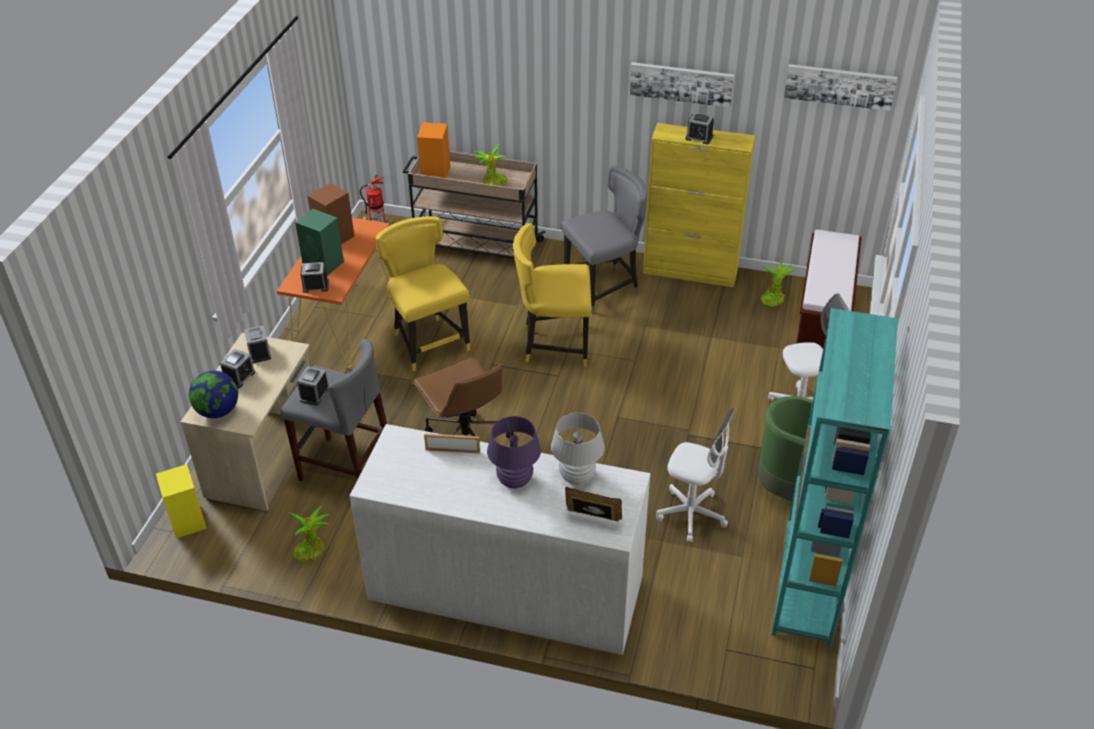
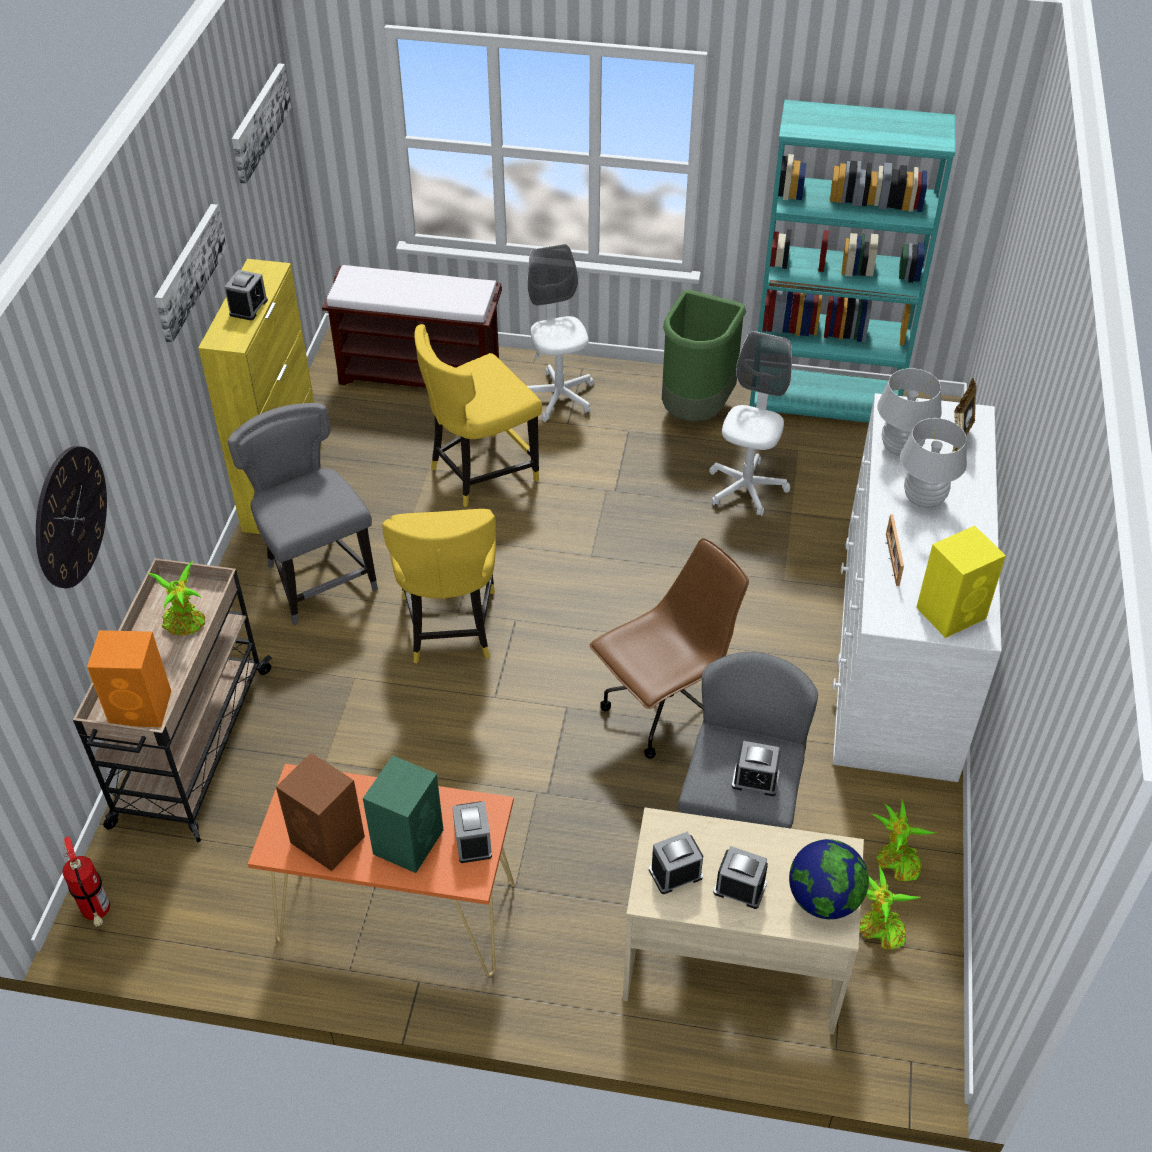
camera: 95 degrees left, 5 degrees up
(188, 522) = (887, 1043): yellow speaker -> yellow speaker (952, 612)
(428, 342) = (446, 782): yellow chair -> yellow chair (480, 472)
(487, 79) = (70, 517): none -> wall clock
(515, 480) = (924, 499): purple table lamp -> white table lamp
(773, 298) = (348, 411): potted plant -> potted plant (879, 929)

